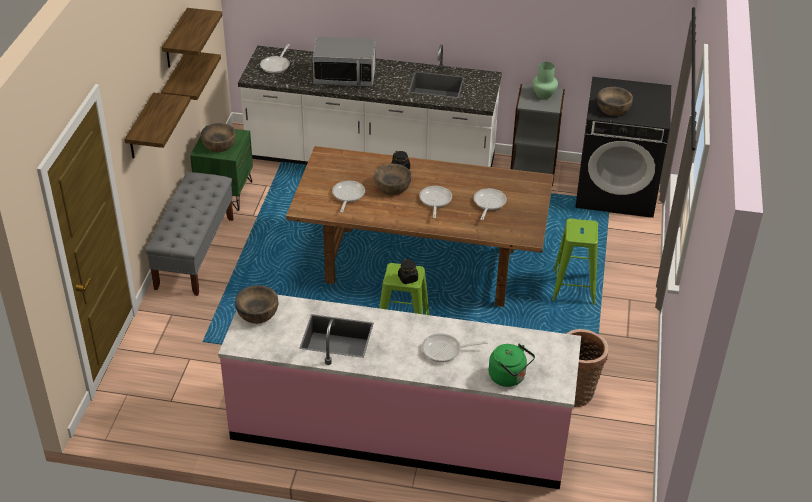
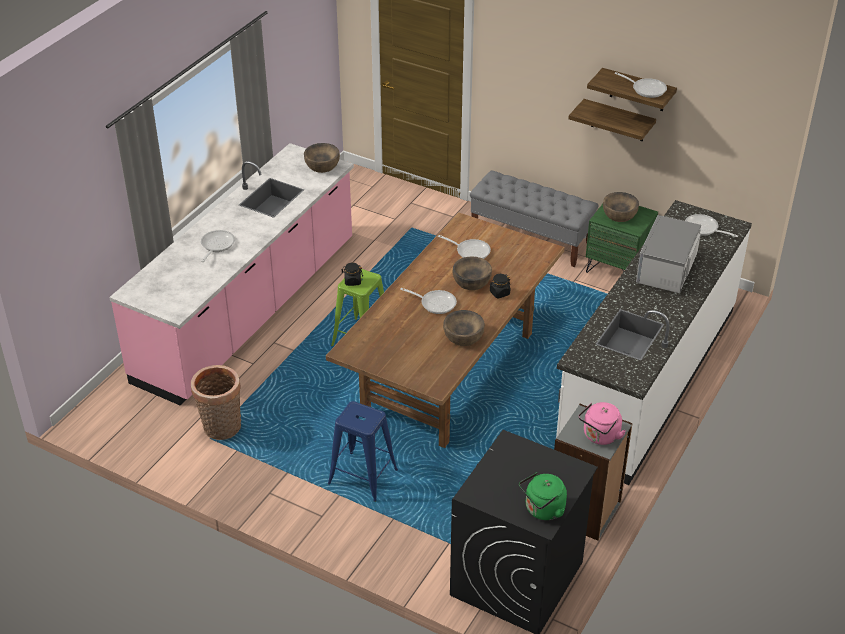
camera: 110 degrees right, 0 degrees up
(140, 128) = (532, 87): shelf -> none
(488, 204) = (413, 338): frying pan -> frying pan (646, 89)
(509, 377) = (163, 271): green kettle -> green kettle (542, 510)
(544, 95) = (600, 436): green vase -> pink kettle
(574, 287) = (363, 477): green stool -> blue stool
(613, 109) = (514, 460): brown bowl -> brown bowl (463, 336)

